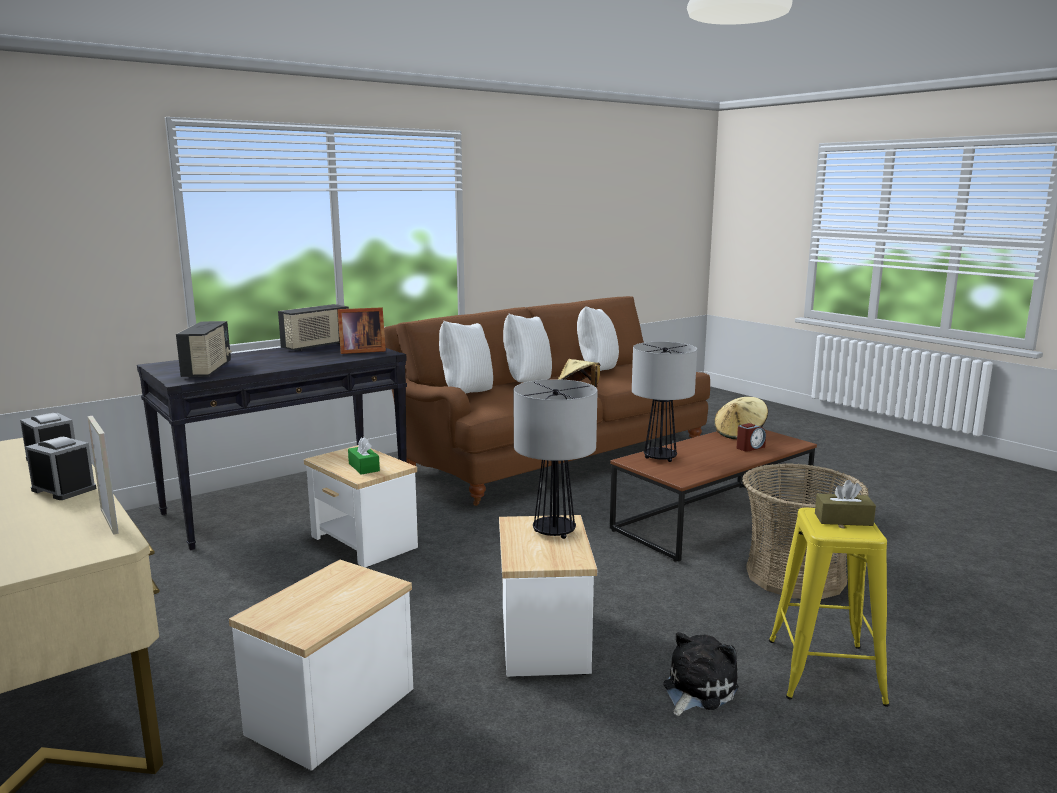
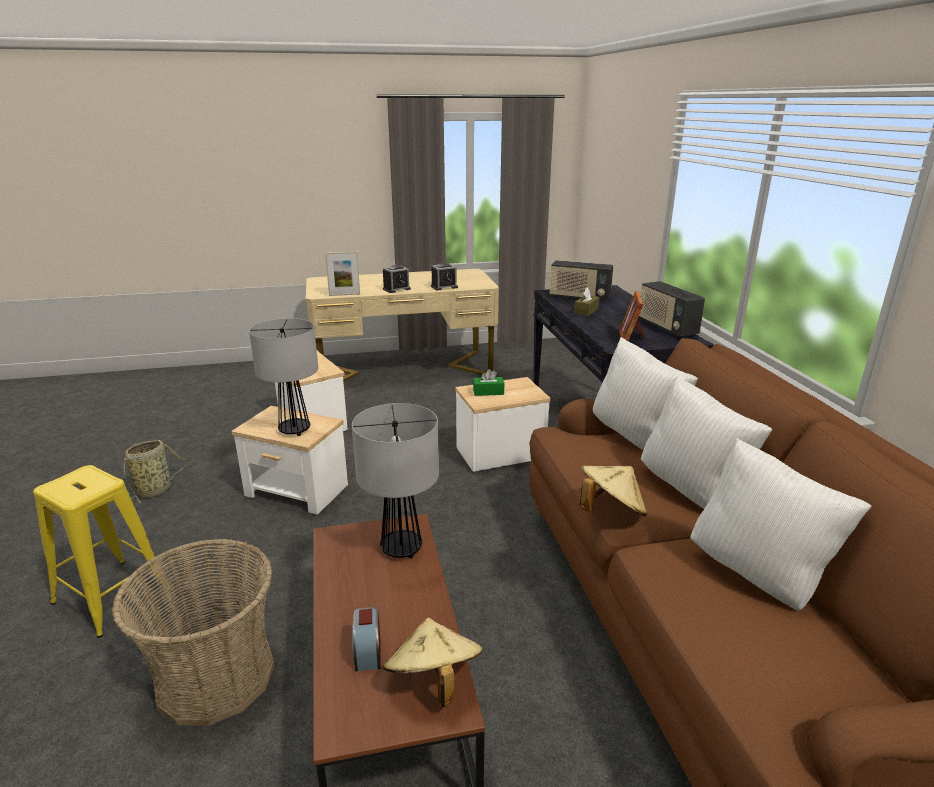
camera: 115 degrees right, 10 degrees up
(656, 772) = (156, 490): none -> basket
(696, 689) = (181, 529): plush toy -> none
(843, 519) = (78, 488): brown tissue box -> brown tissue box (586, 311)

